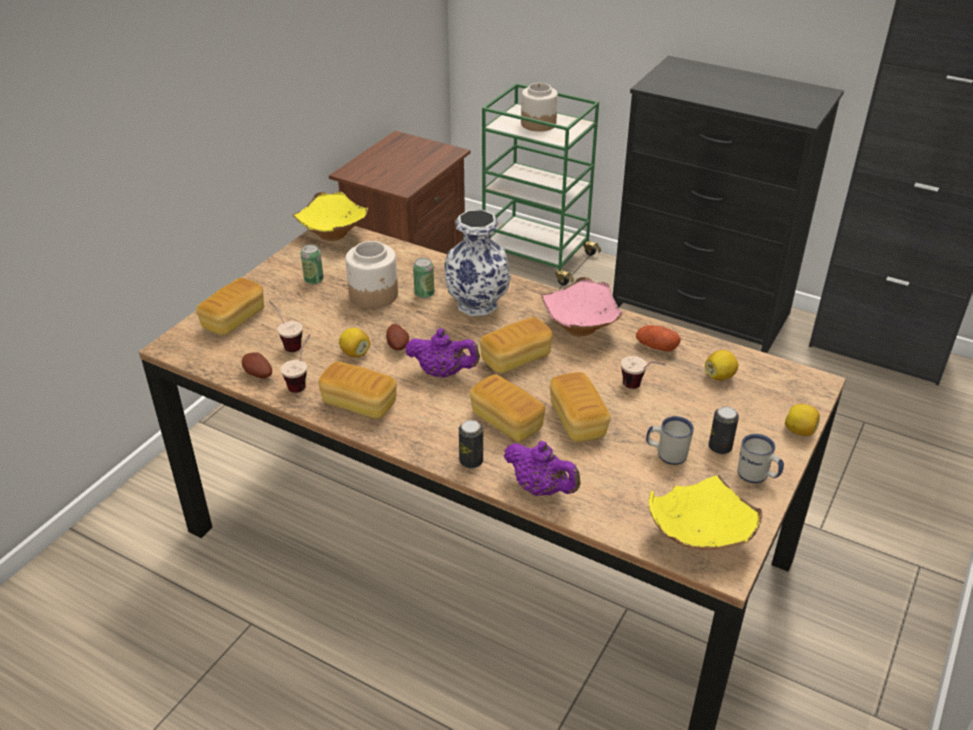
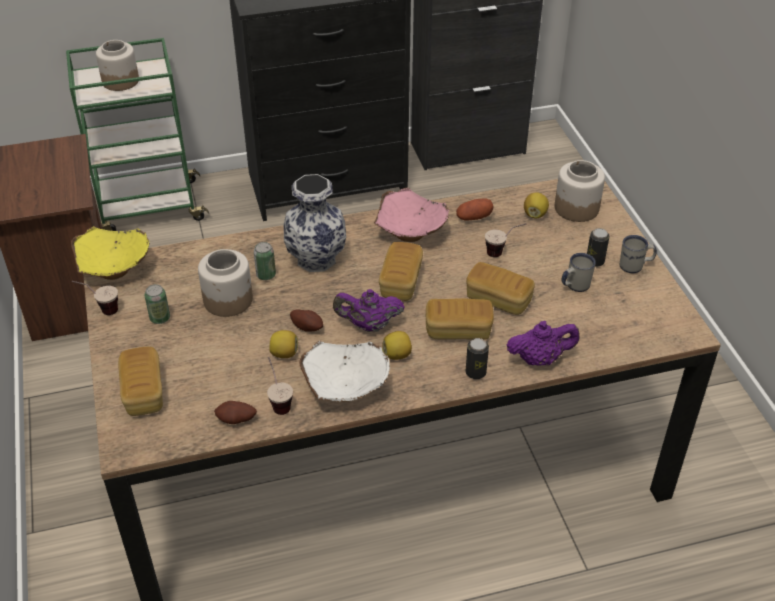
camera: 45 degrees left, 5 degrees up
(287, 343) = (219, 381): cup -> cup (100, 310)
(359, 403) = (345, 387): bread -> white bowl
(443, 373) = (369, 325): purple teapot -> purple teapot turned 150 degrees counterclockwise
(699, 538) = (656, 325): yellow bowl -> none
(771, 394) = (576, 208): none -> jar
(800, 431) = (619, 222): lemon -> lemon (397, 354)

